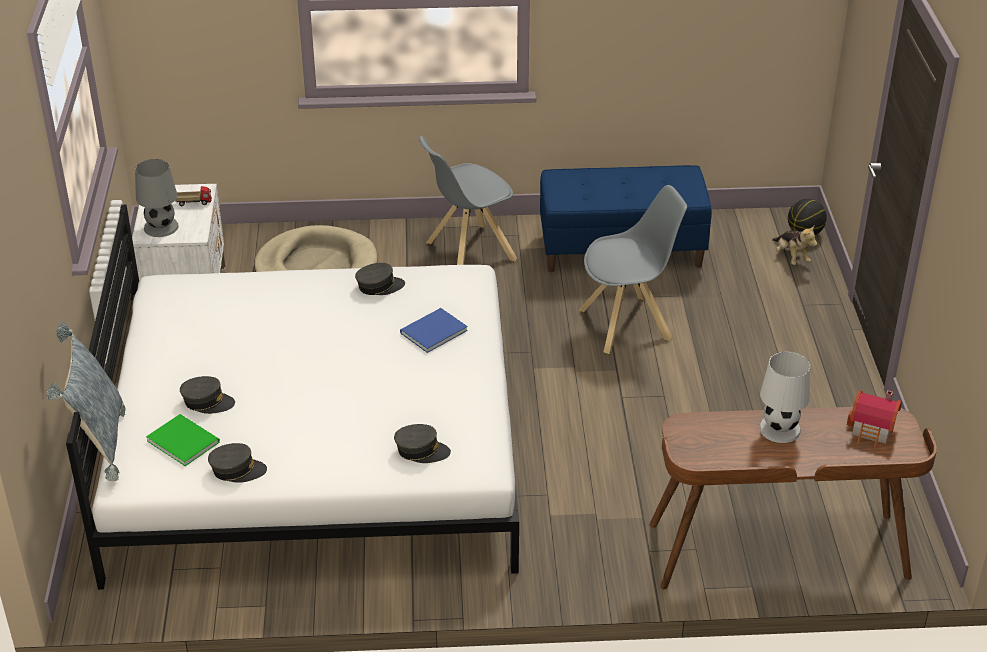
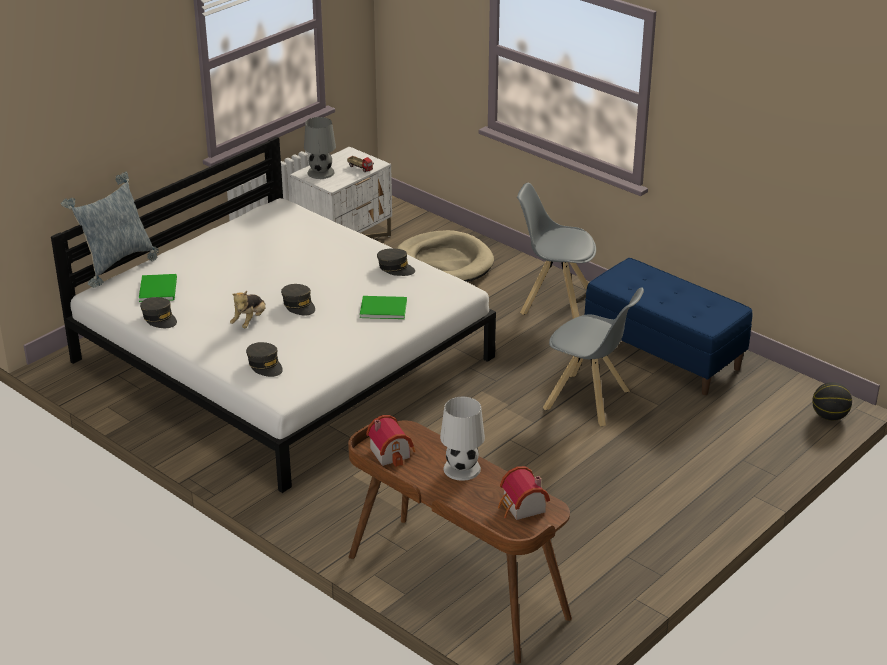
camera: 45 degrees right, 5 degrees down
(207, 402) = (202, 277): grey cap -> grey cap (299, 305)
(431, 332) = (382, 308): blue book -> green book
(706, 452) = (392, 452): none -> toy house
(791, 257) = (789, 426): plush toy -> plush toy (250, 321)

